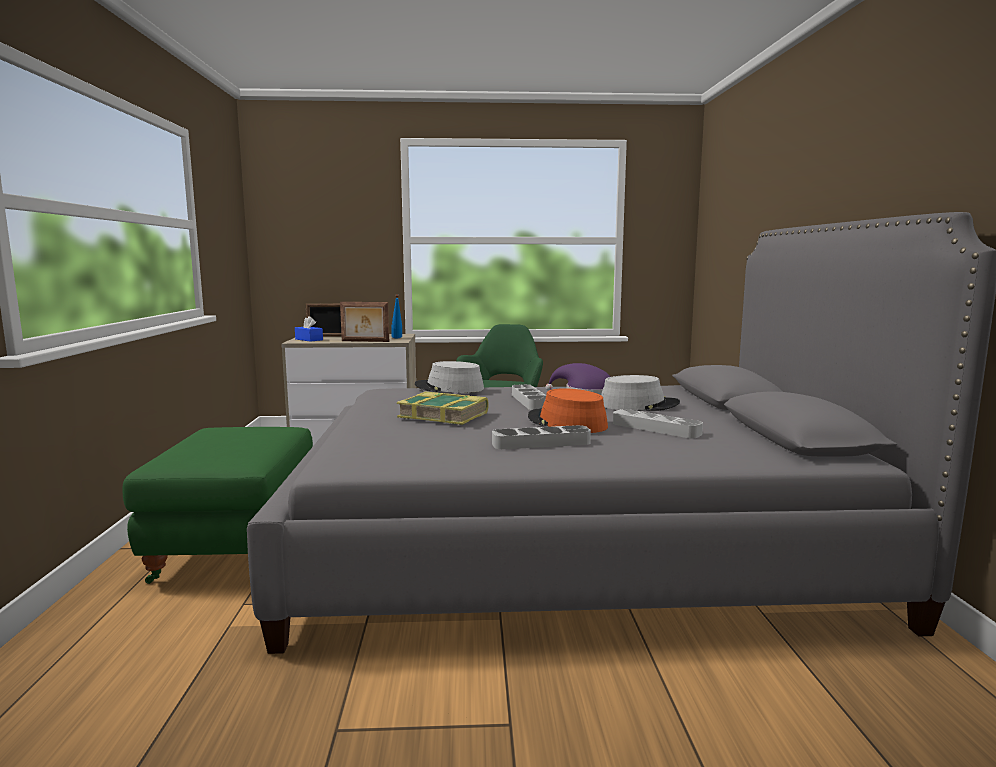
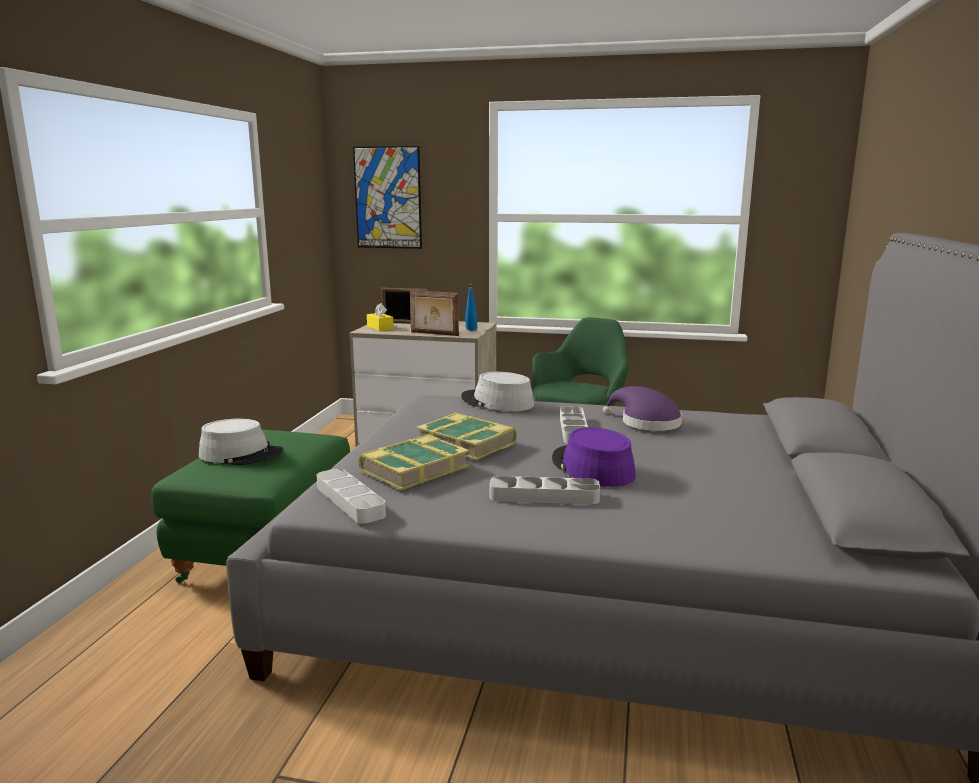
camera: 15 degrees right, 5 degrees up
(305, 223) = (388, 198): none -> picture
(309, 339) = (380, 328): blue tissue box -> yellow tissue box
(408, 435) = (413, 469): none -> book
(566, 423) = (592, 468): orange hat -> purple hat
(639, 405) = (697, 446): grey hat -> grey hat (241, 454)
(656, 428) = (692, 486): grey tray -> grey tray (350, 501)

